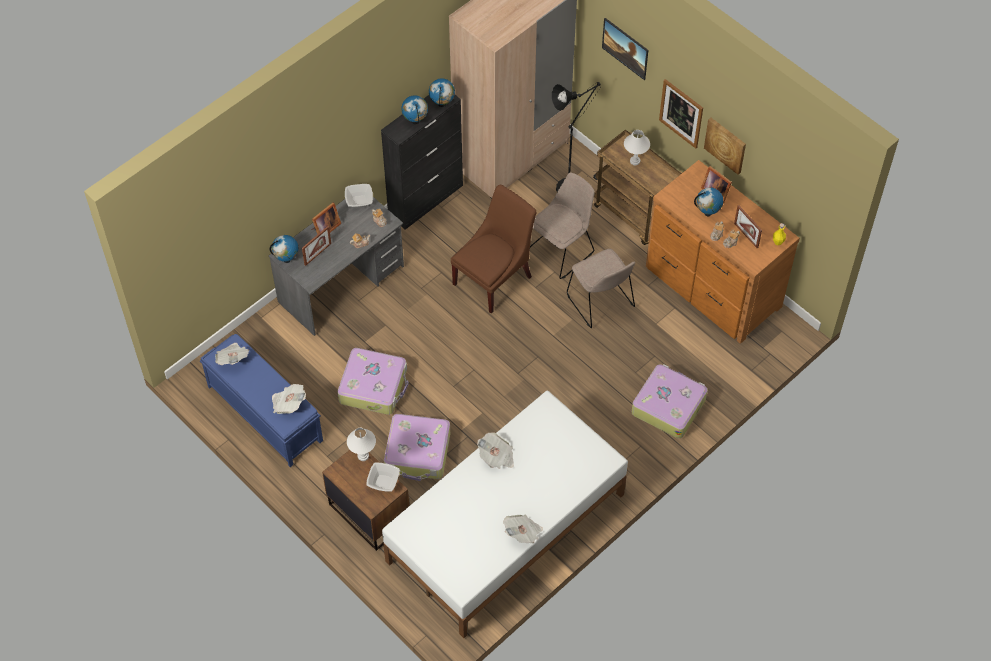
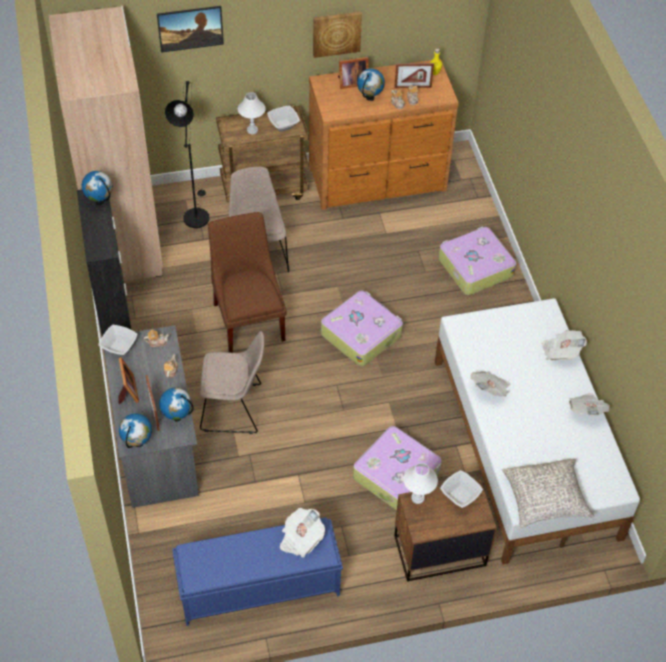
camera: 60 degrees left, 5 degrees down
(233, 359) = (206, 563): newspaper -> newspaper (561, 351)
(374, 386) = (296, 474): suitcase -> suitcase (361, 334)
(415, 121) = (101, 231): globe -> globe (177, 417)
(418, 540) = (545, 499): none -> grey pillow
(601, 302) = (336, 257): beige chair -> beige chair (234, 408)
(658, 177) = (283, 124): none -> bowl
(681, 113) = (276, 44): picture -> none

